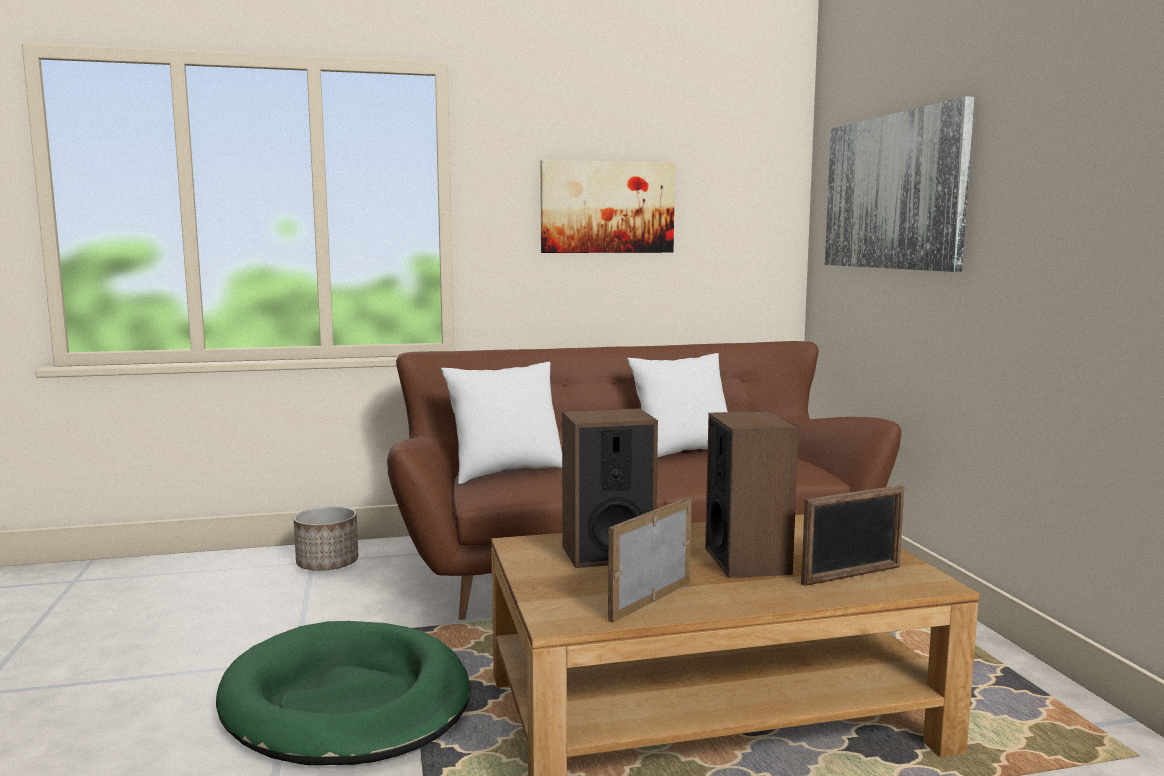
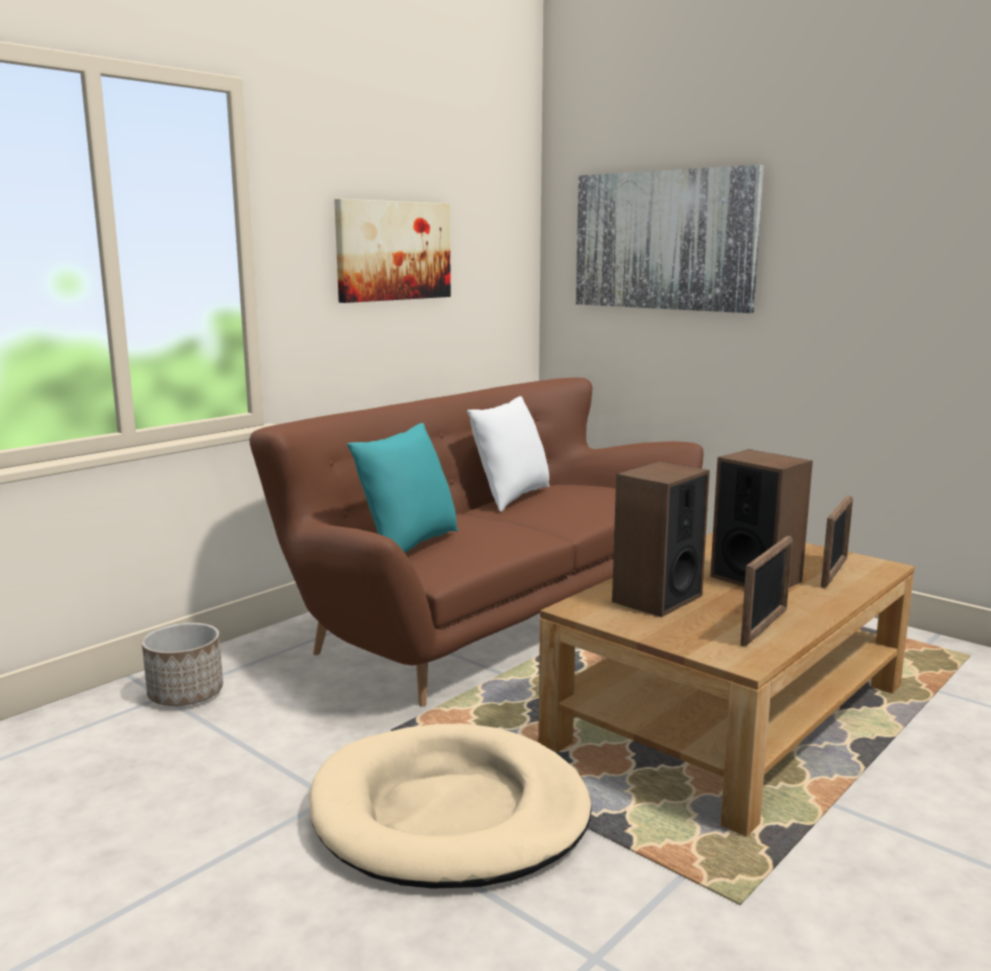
camera: 35 degrees left, 5 degrees up
(347, 702) = (450, 814): green dog bed -> beige dog bed
(506, 473) = (407, 546): white pillow -> turquoise pillow
(650, 600) = (764, 627): picture frame -> picture frame turned 150 degrees counterclockwise

